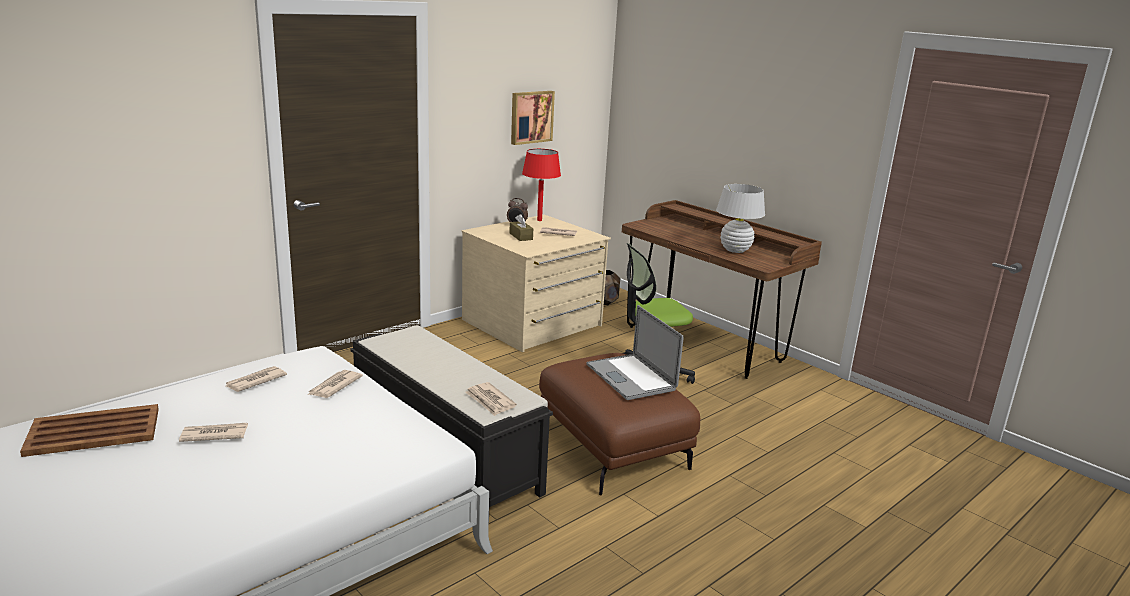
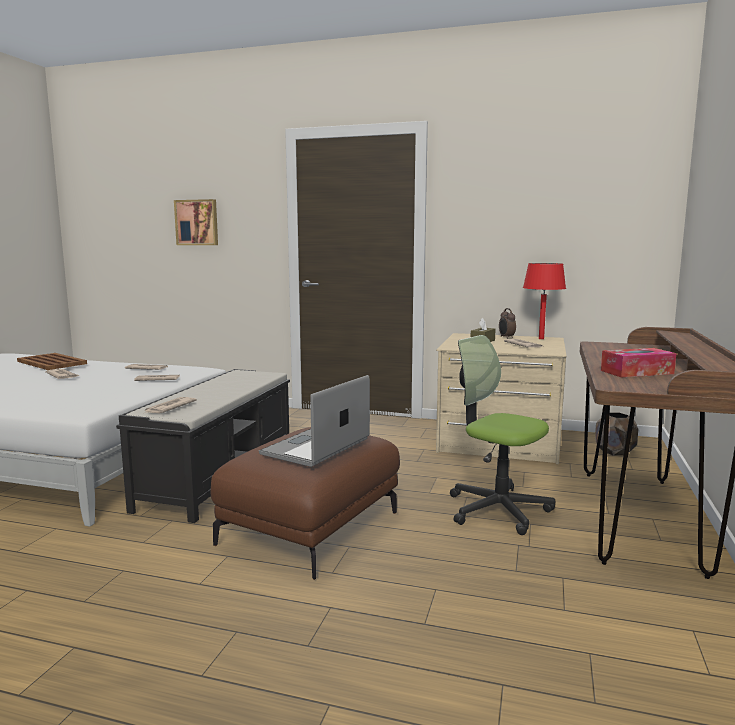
camera: 60 degrees right, 10 degrees down
(531, 117) = (550, 230): picture -> picture (197, 222)
(735, 250) = (637, 372): white table lamp -> tissue box

